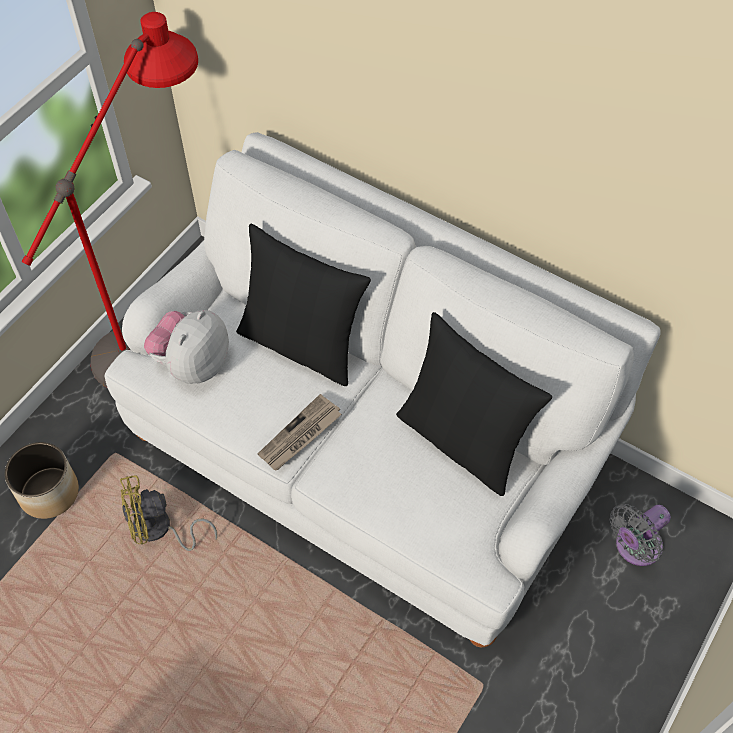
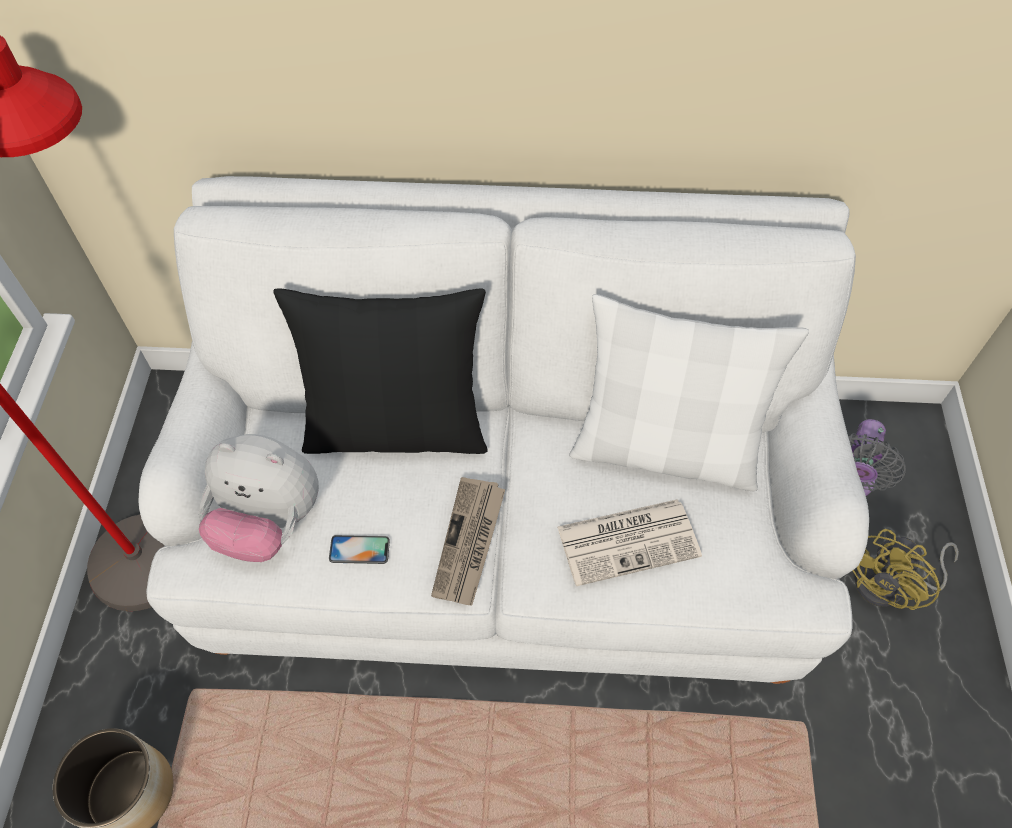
camera: 30 degrees left, 0 degrees up
(159, 530) = (311, 758): yellow fan -> yellow fan (889, 585)
(192, 364) = (269, 522): plush toy -> plush toy turned 75 degrees counterclockwise
(233, 406) = (359, 549): none -> phone
(397, 483) = (629, 540): none -> newspaper
(461, 441) = (665, 449): black pillow -> white pillow

